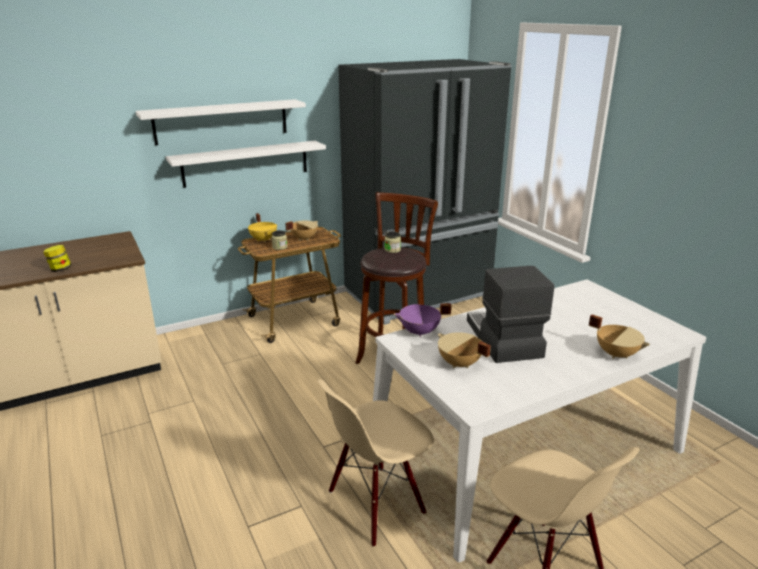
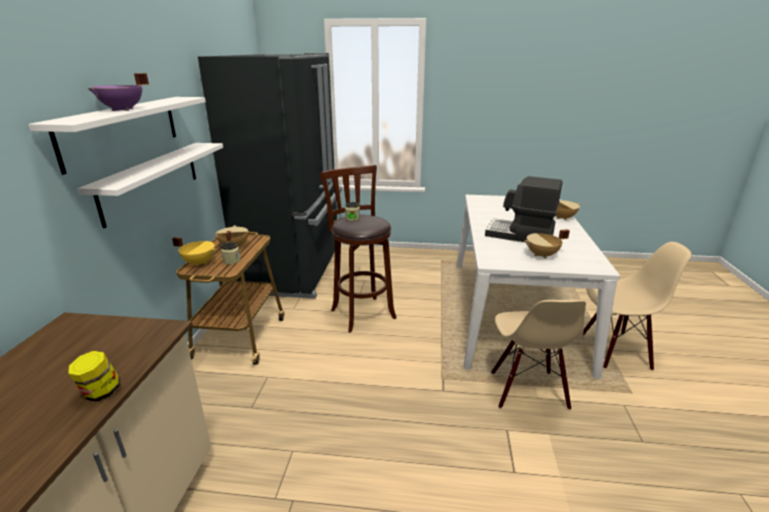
camera: 55 degrees left, 0 degrees up
(420, 332) = (487, 253): purple cooking pot -> purple cooking pot (123, 110)

